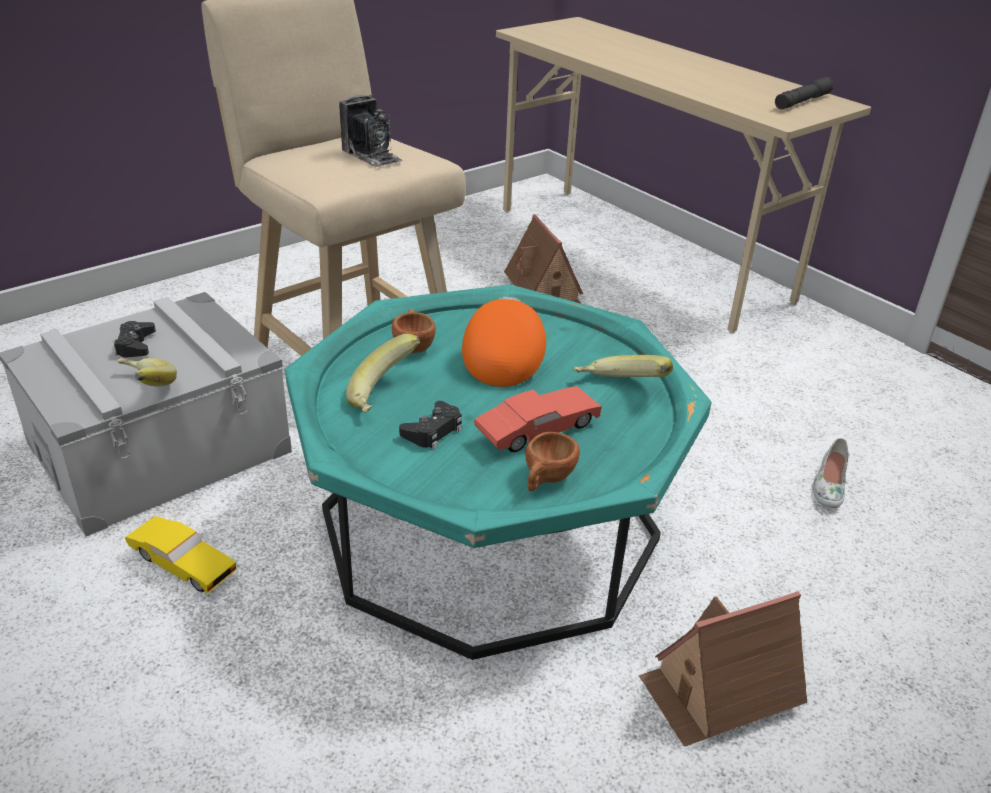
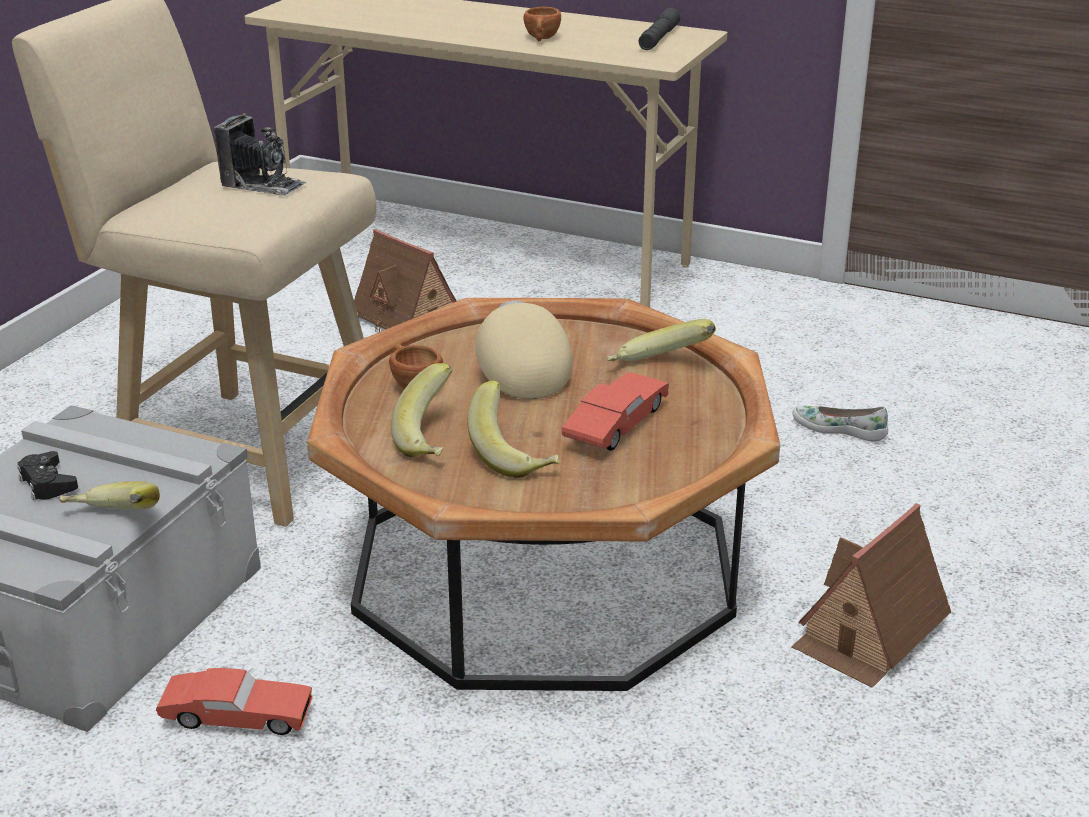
camera: 25 degrees left, 5 degrees down
(182, 564) = (237, 718): yellow toy car -> red toy car
(433, 431) = (515, 456): black game controller -> banana
(489, 525) = (544, 568): turquoise coffee table -> brown coffee table
(503, 358) = (519, 372): orange cap -> beige cap
(546, 479) = (663, 464): brown cup -> brown cup (541, 39)
(829, 484) = (839, 429): white shoe -> white shoe turned 120 degrees clockwise

